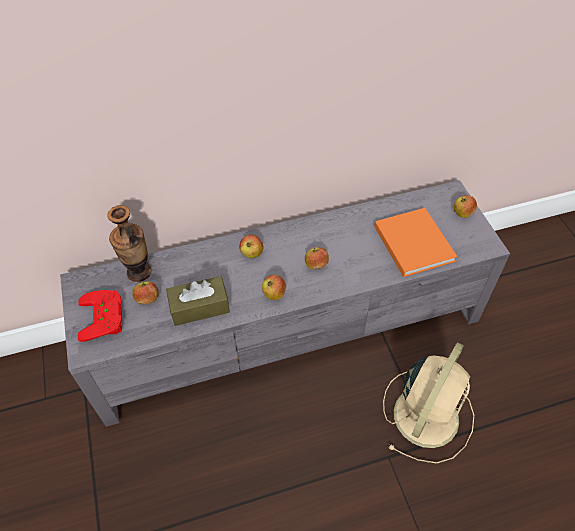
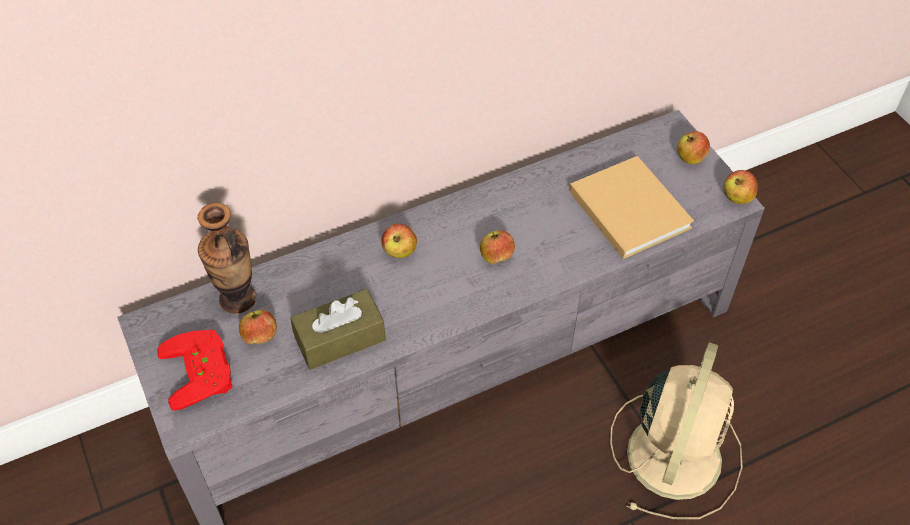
camera: 10 degrees left, 0 degrees up
(274, 294) = (444, 306): apple -> apple (737, 197)
(412, 242) = (627, 207): orange book -> beige book

